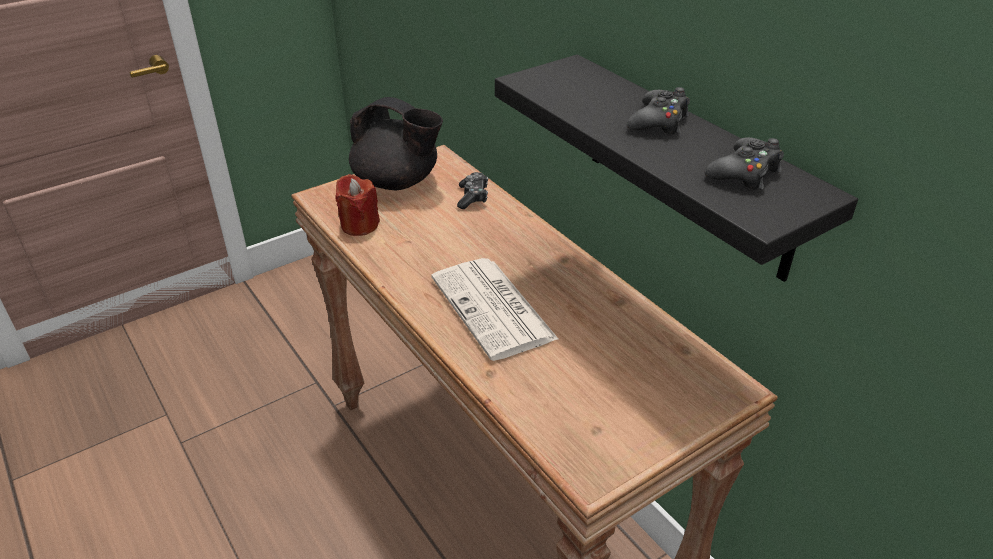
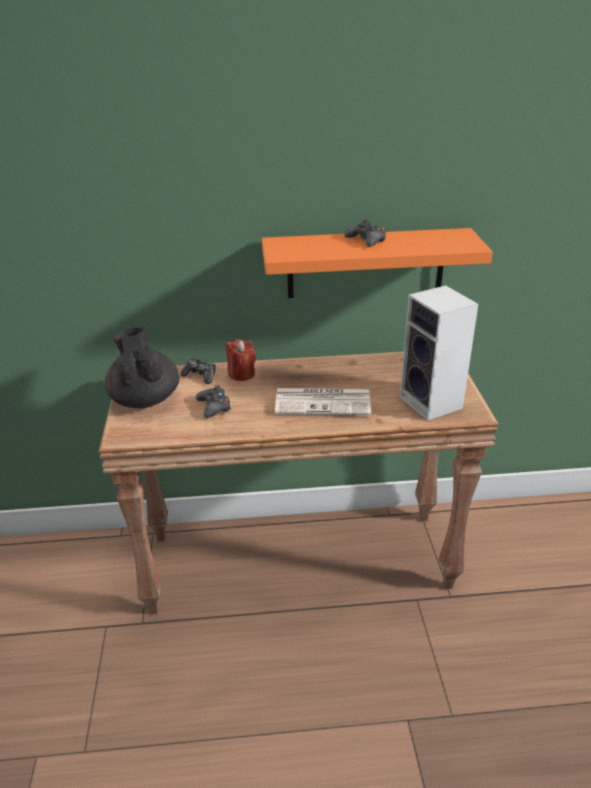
camera: 60 degrees left, 5 degrees down
(359, 225) = (181, 428): red candle -> red candle (241, 374)
(397, 182) = (145, 399): black teapot -> black teapot turned 75 degrees counterclockwise
(579, 418) = (433, 403): none -> speaker
(688, 166) = (366, 263): black shelf -> orange shelf
(744, 173) = (433, 238): black game controller -> black game controller (214, 407)

